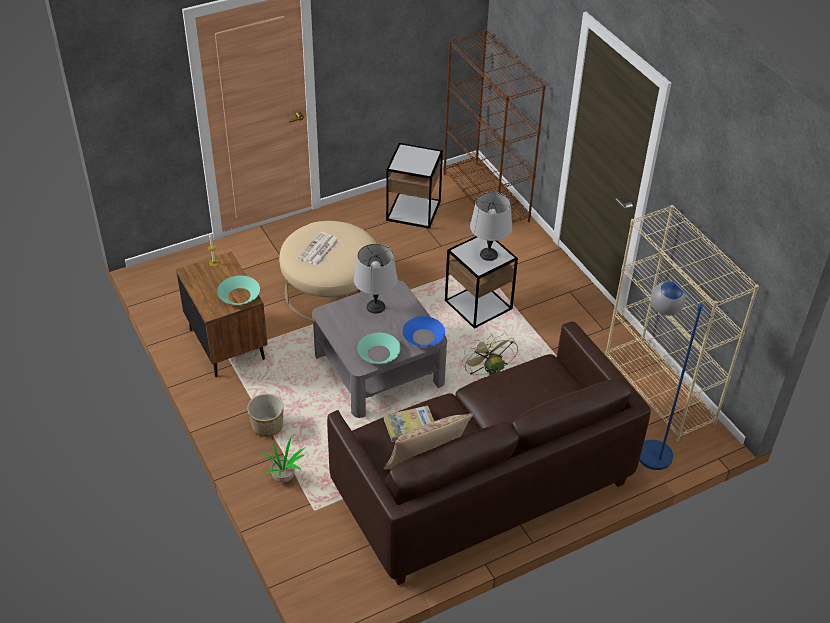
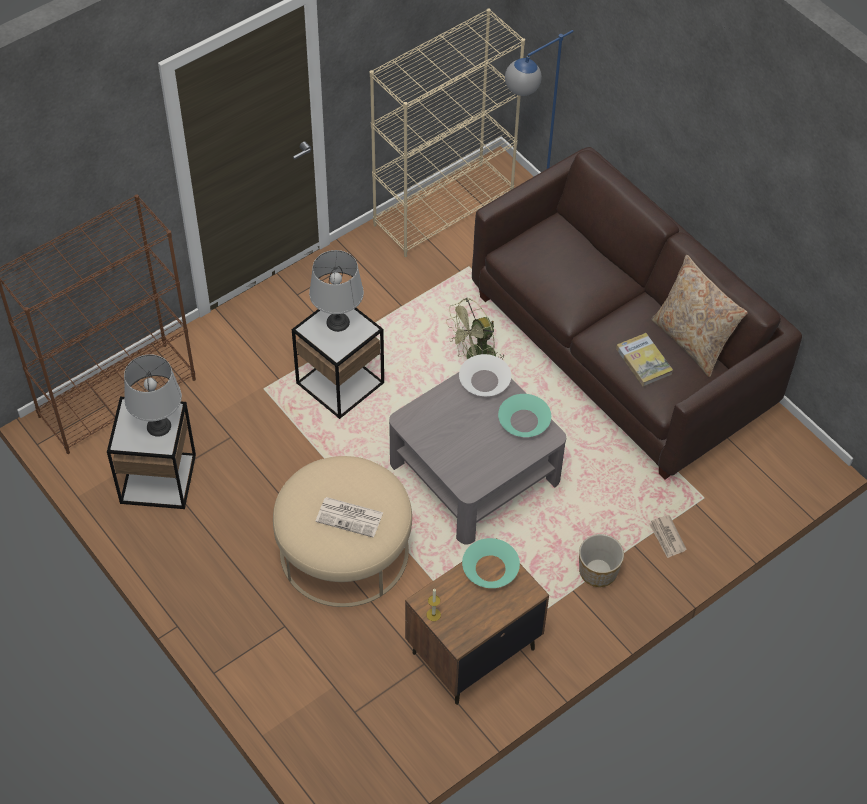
camera: 100 degrees left, 10 degrees up
(284, 476) = (667, 537): potted plant -> newspaper
(375, 307) = (445, 437): grey table lamp -> grey table lamp (159, 426)
(423, 336) = (484, 380): blue bowl -> white bowl

